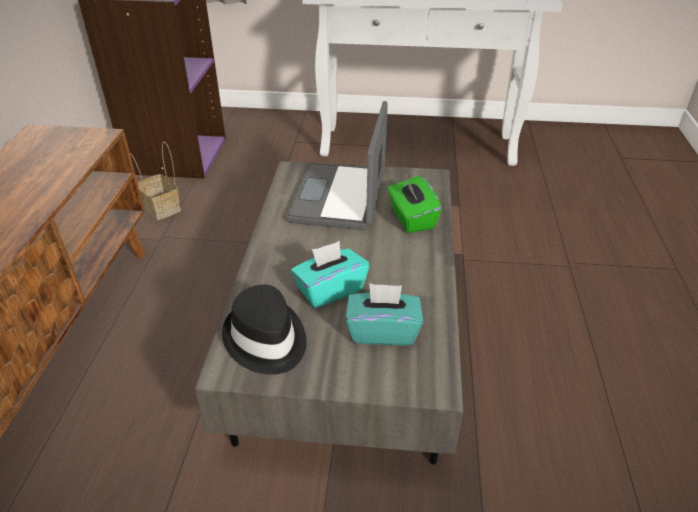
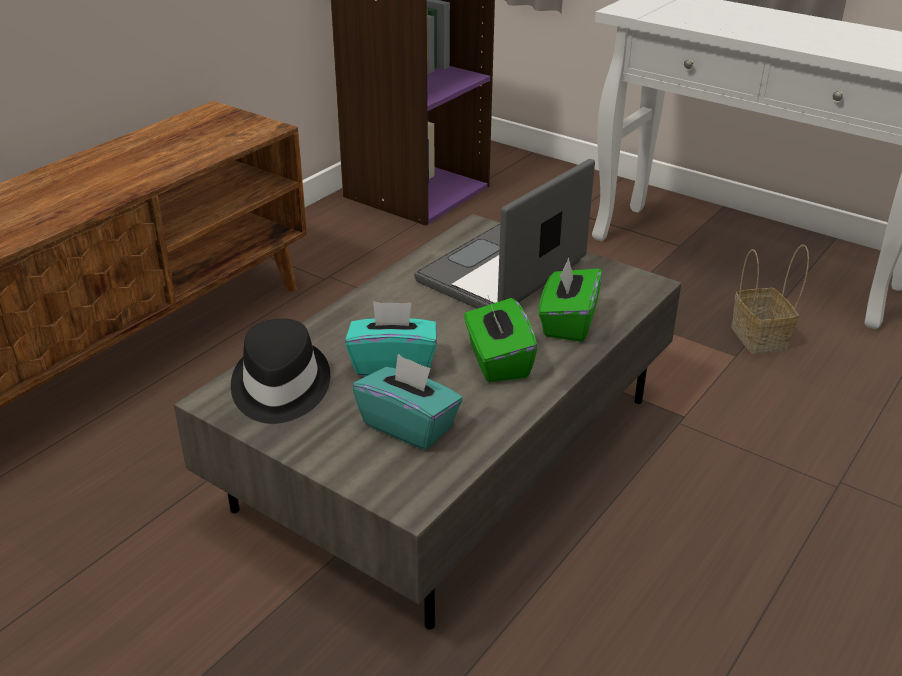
camera: 30 degrees right, 5 degrees down
(162, 208) = (353, 245): basket -> basket (761, 338)
(395, 262) = (497, 361): none -> green tissue box

